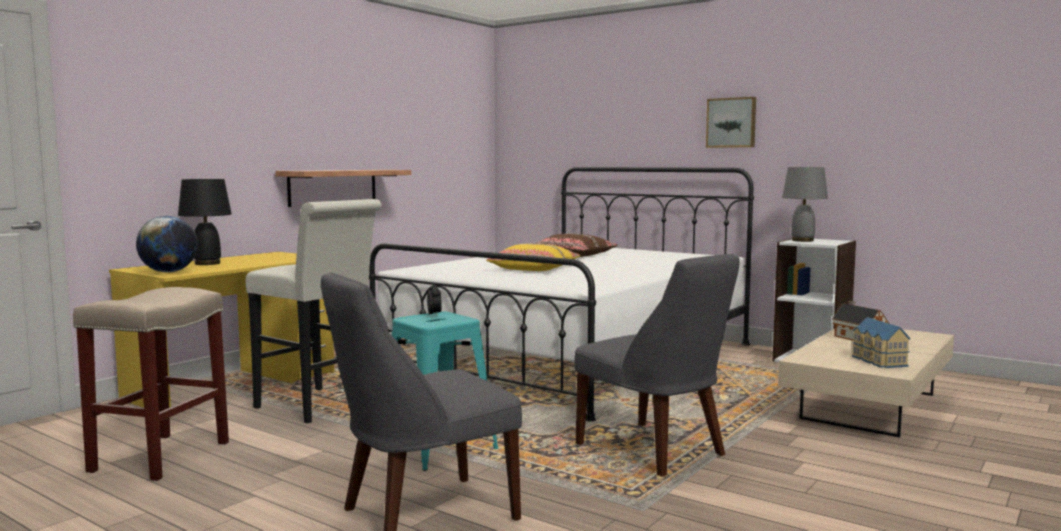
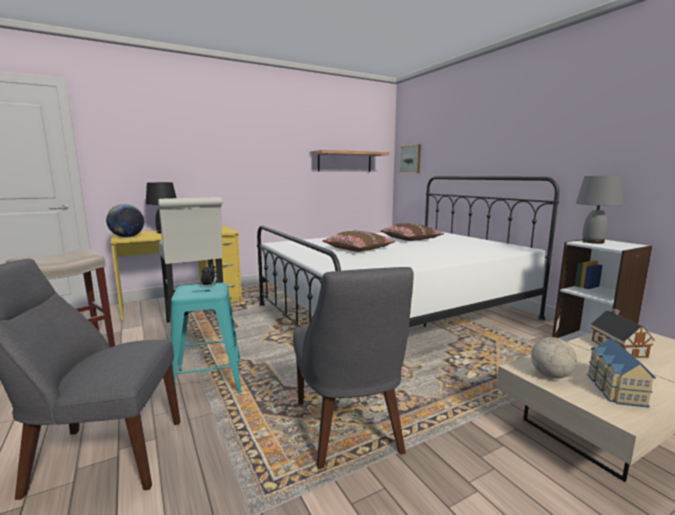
camera: 25 degrees right, 5 degrees up
(333, 187) = (267, 188): shelf -> shelf (344, 161)
(534, 269) = (358, 249): yellow pillow -> brown pillow
(731, 122) = (546, 139): picture -> picture (411, 159)
(826, 360) = (551, 375): none -> globe

